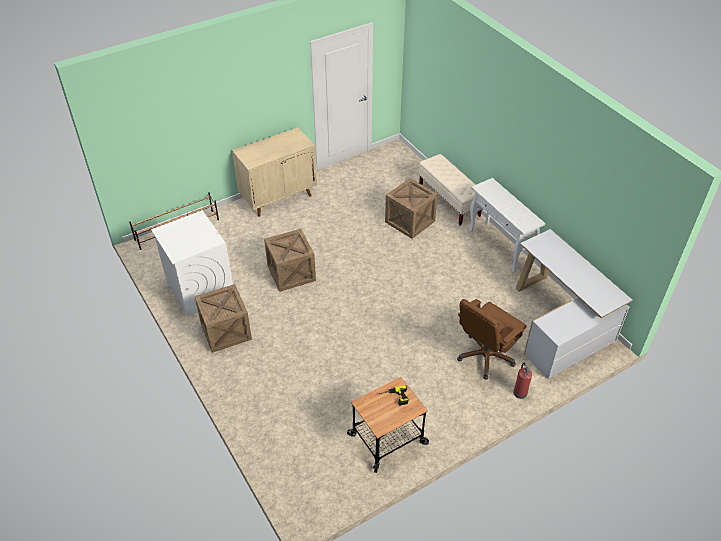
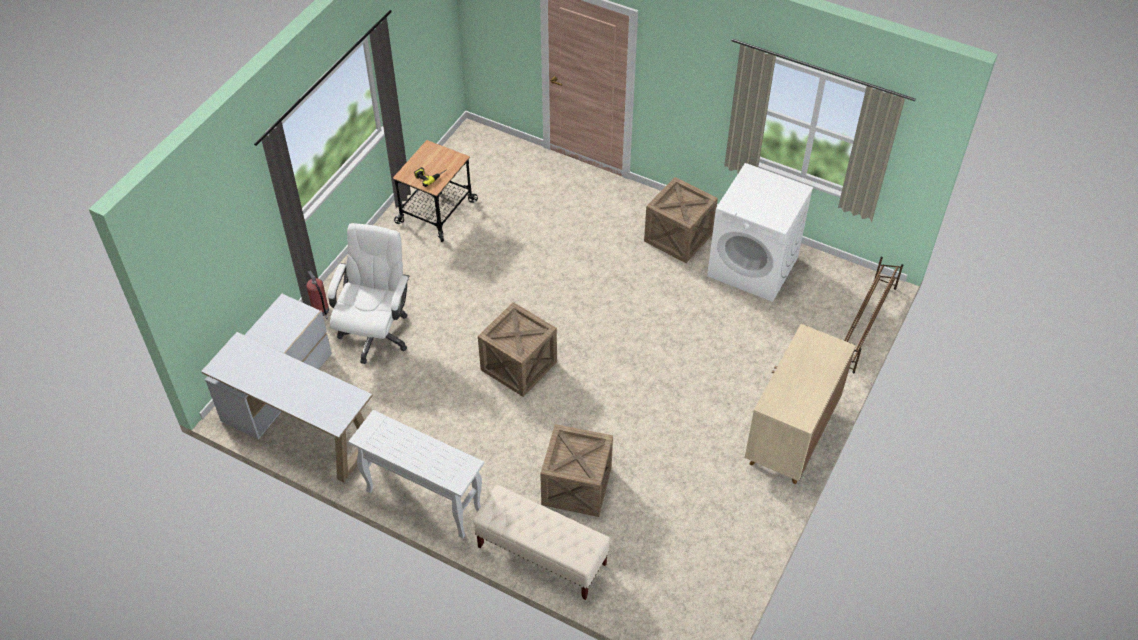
camera: 150 degrees right, 5 degrees up
(291, 273) = (670, 333): crate -> crate (519, 366)
(485, 356) = (375, 334): brown office chair -> white office chair

